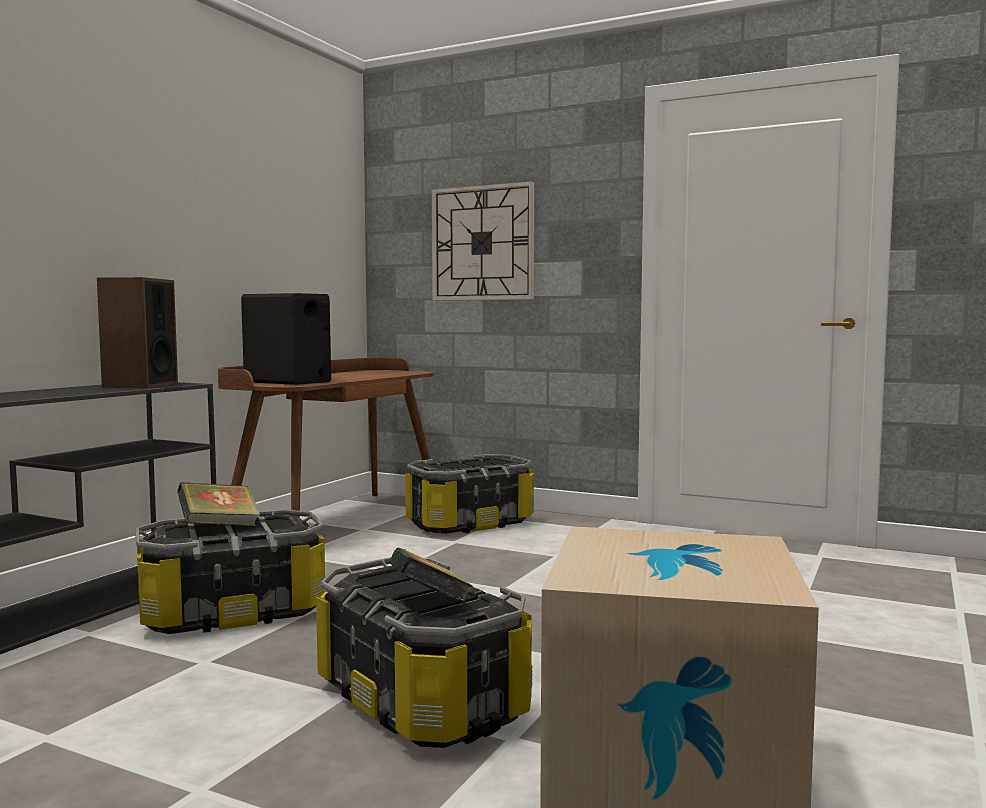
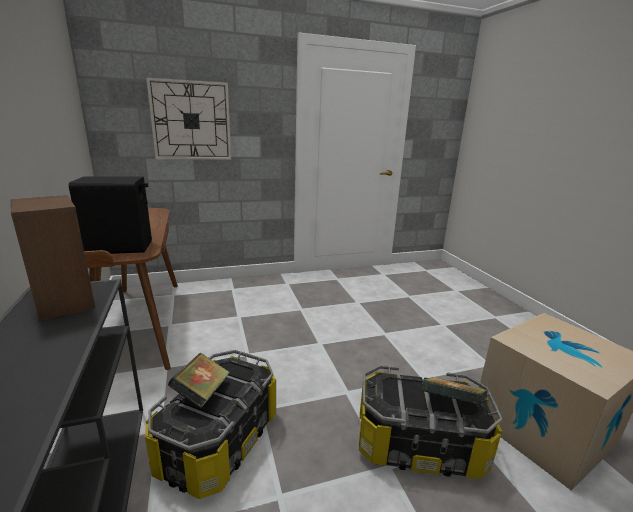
camera: 45 degrees left, 15 degrees up
(470, 523) = (222, 298): storage box -> none

